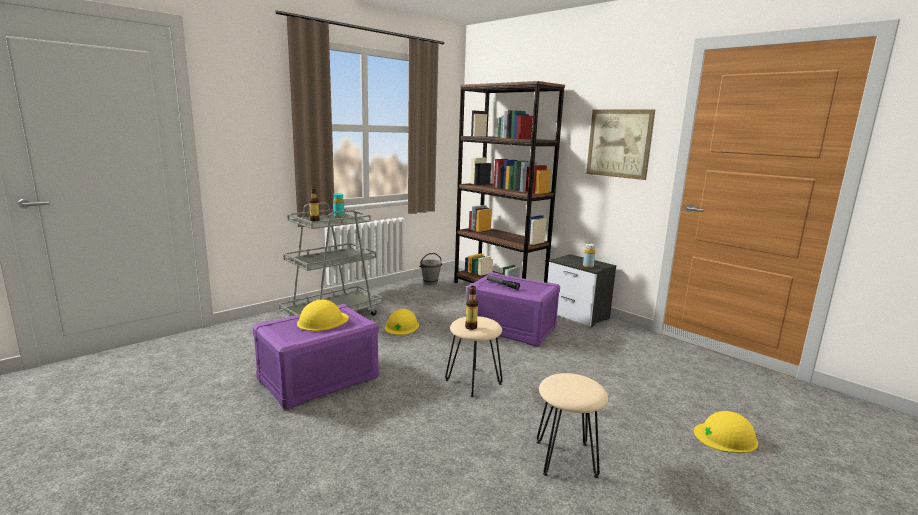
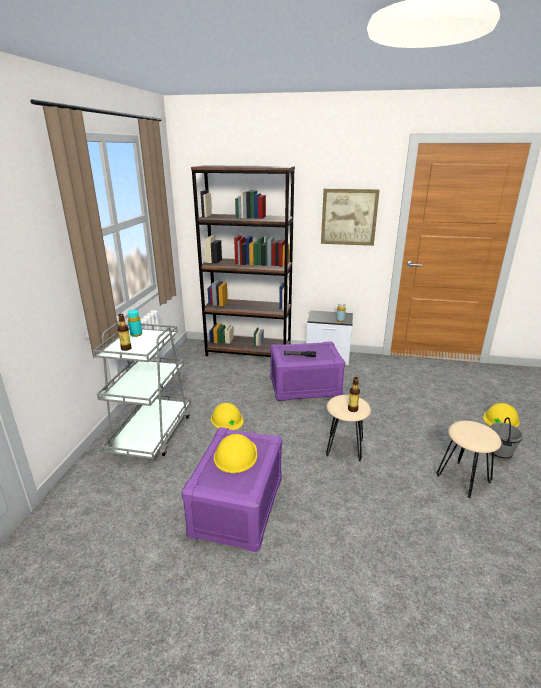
camera: 35 degrees left, 10 degrees up
(430, 282) = (186, 362): grey bucket -> grey bucket (499, 454)

